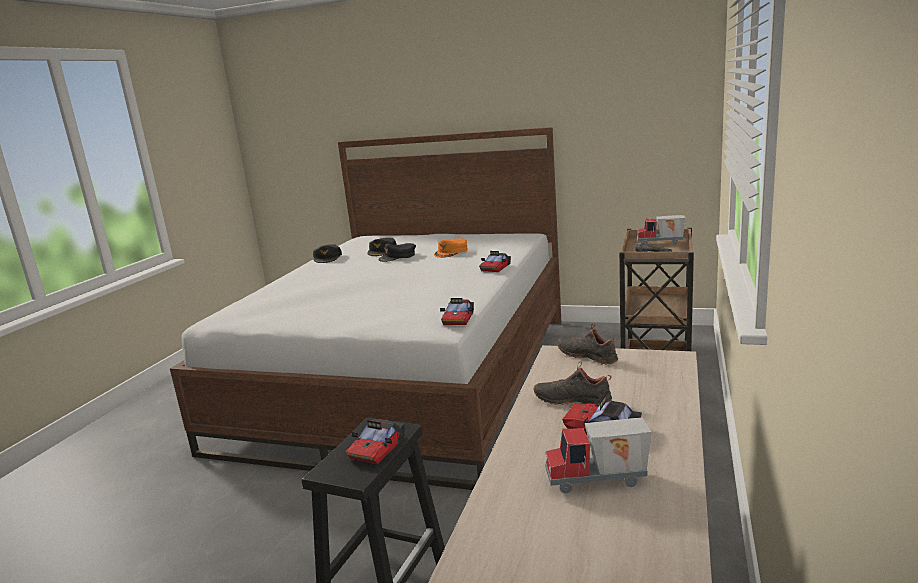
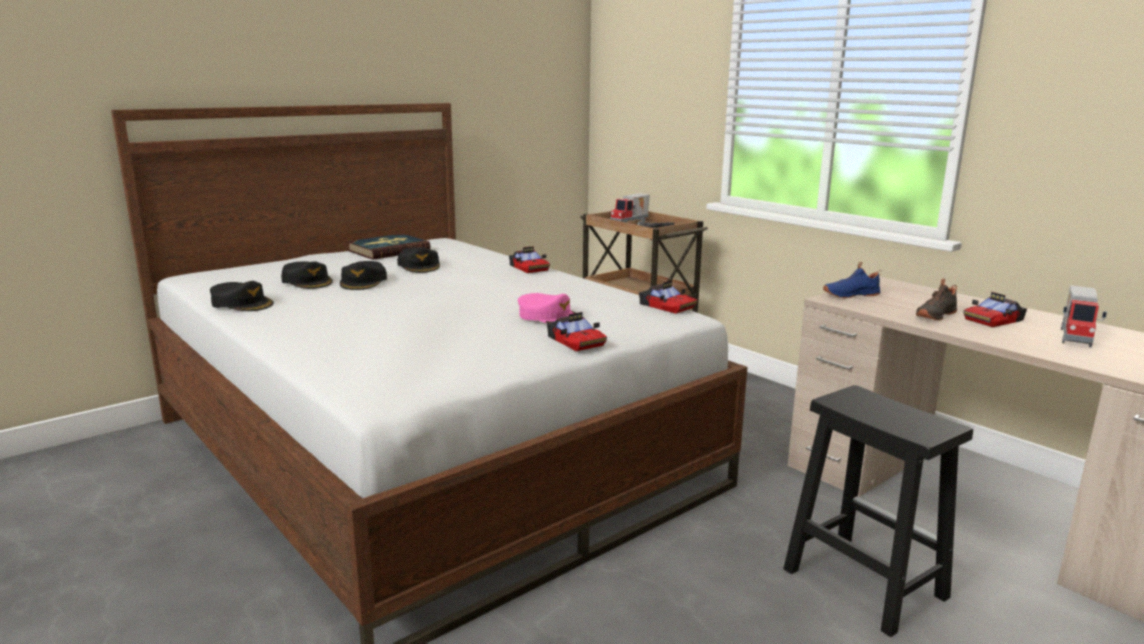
camera: 60 degrees left, 0 degrees up
(377, 448) = (890, 408): toy car -> toy car (576, 341)
(385, 303) = (549, 317): none -> pink cap
(451, 252) = (419, 266): orange cap -> black cap
(475, 238) = (388, 250): none -> book
(588, 355) = (850, 295): black shoe -> blue shoe

